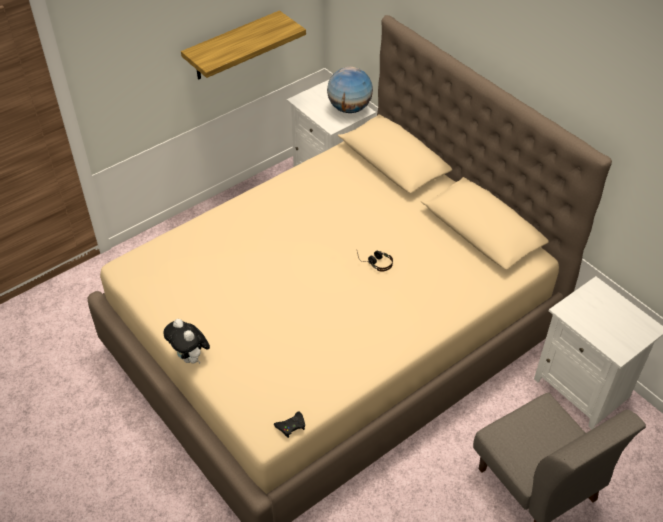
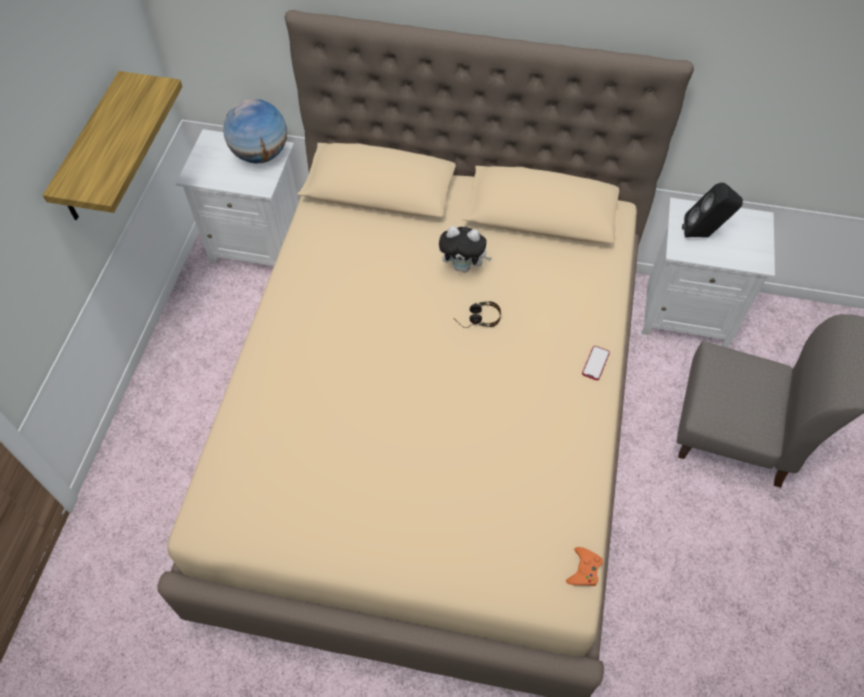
camera: 40 degrees left, 10 degrees up
(190, 358) = (399, 578): plush toy -> plush toy (463, 266)
(291, 426) = (584, 570): black game controller -> orange game controller
(421, 330) = (595, 363): none -> phone
(593, 311) = (703, 235): none -> black speaker

